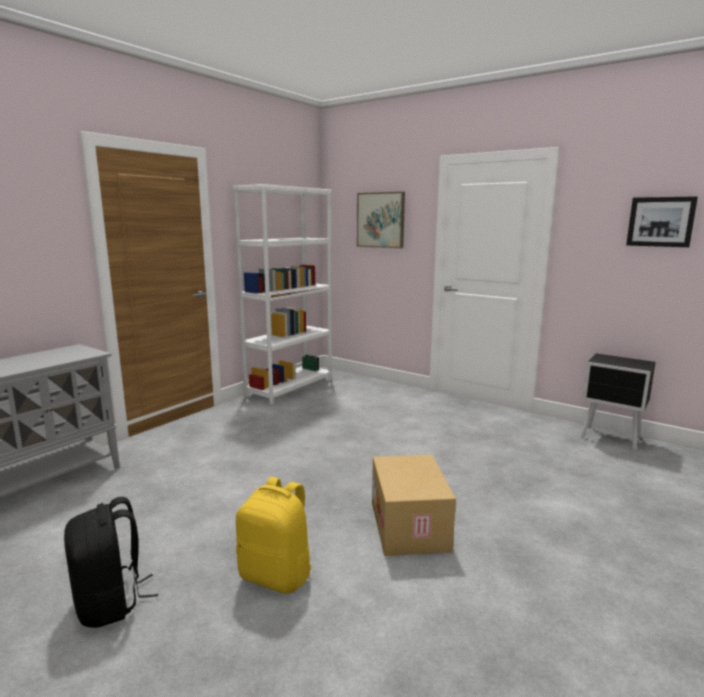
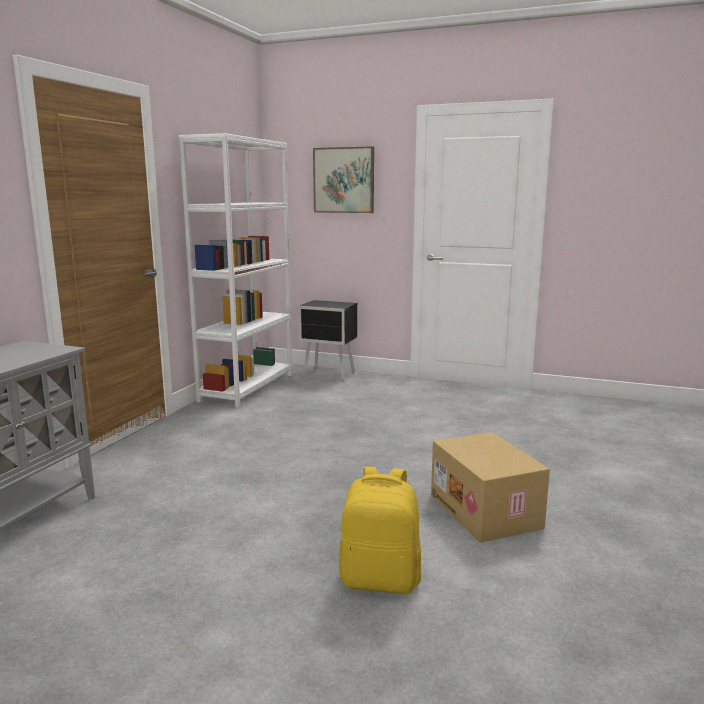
camera: 15 degrees left, 0 degrees up
(111, 603) = (206, 640): black backpack -> none
(611, 438) = (622, 406): black nightstand -> black nightstand (329, 374)
(660, 222) = (660, 178): picture -> none

